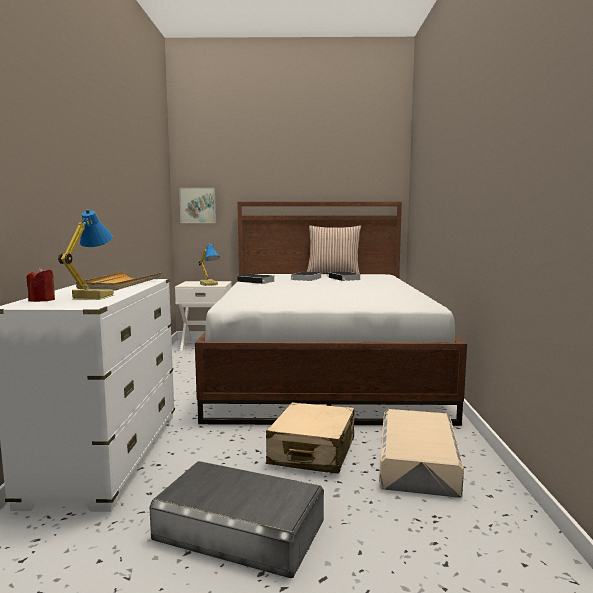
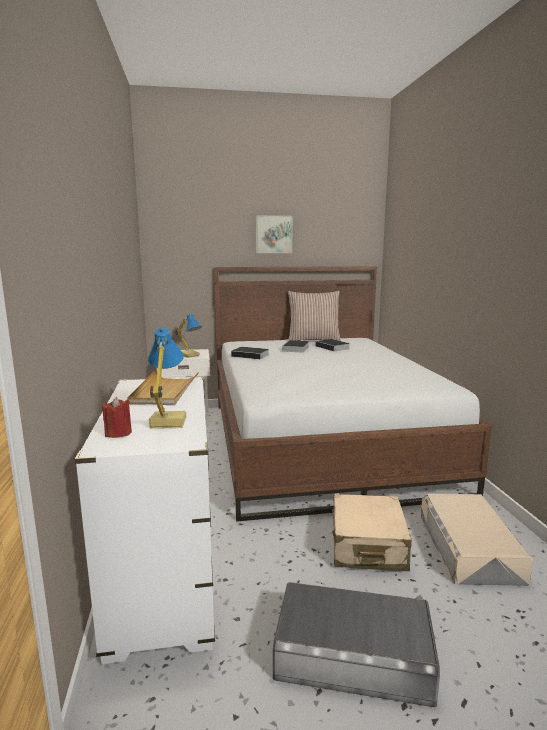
camera: 10 degrees left, 5 degrees up
(198, 205) = (171, 271): picture -> picture (273, 234)

